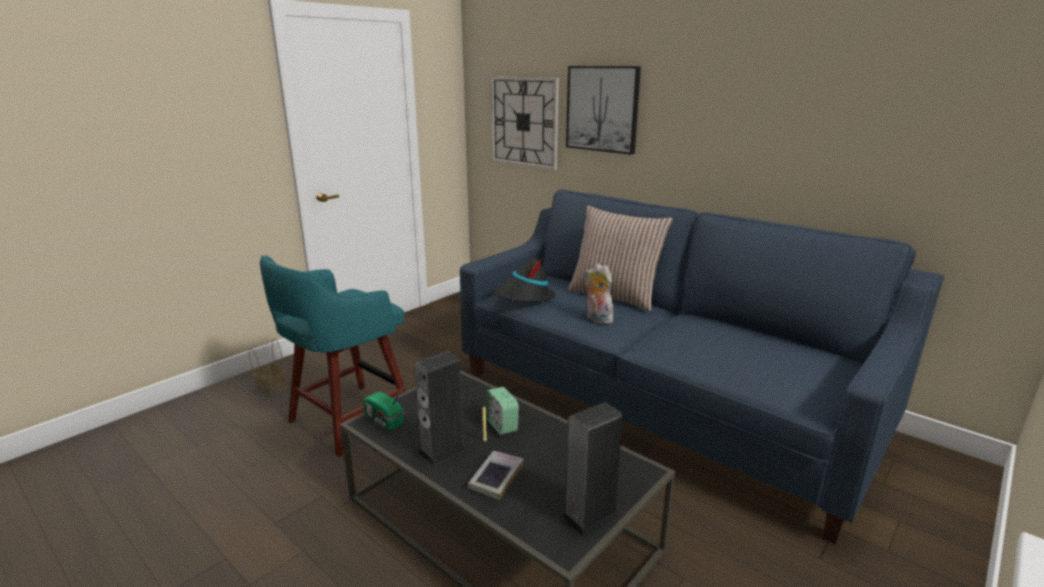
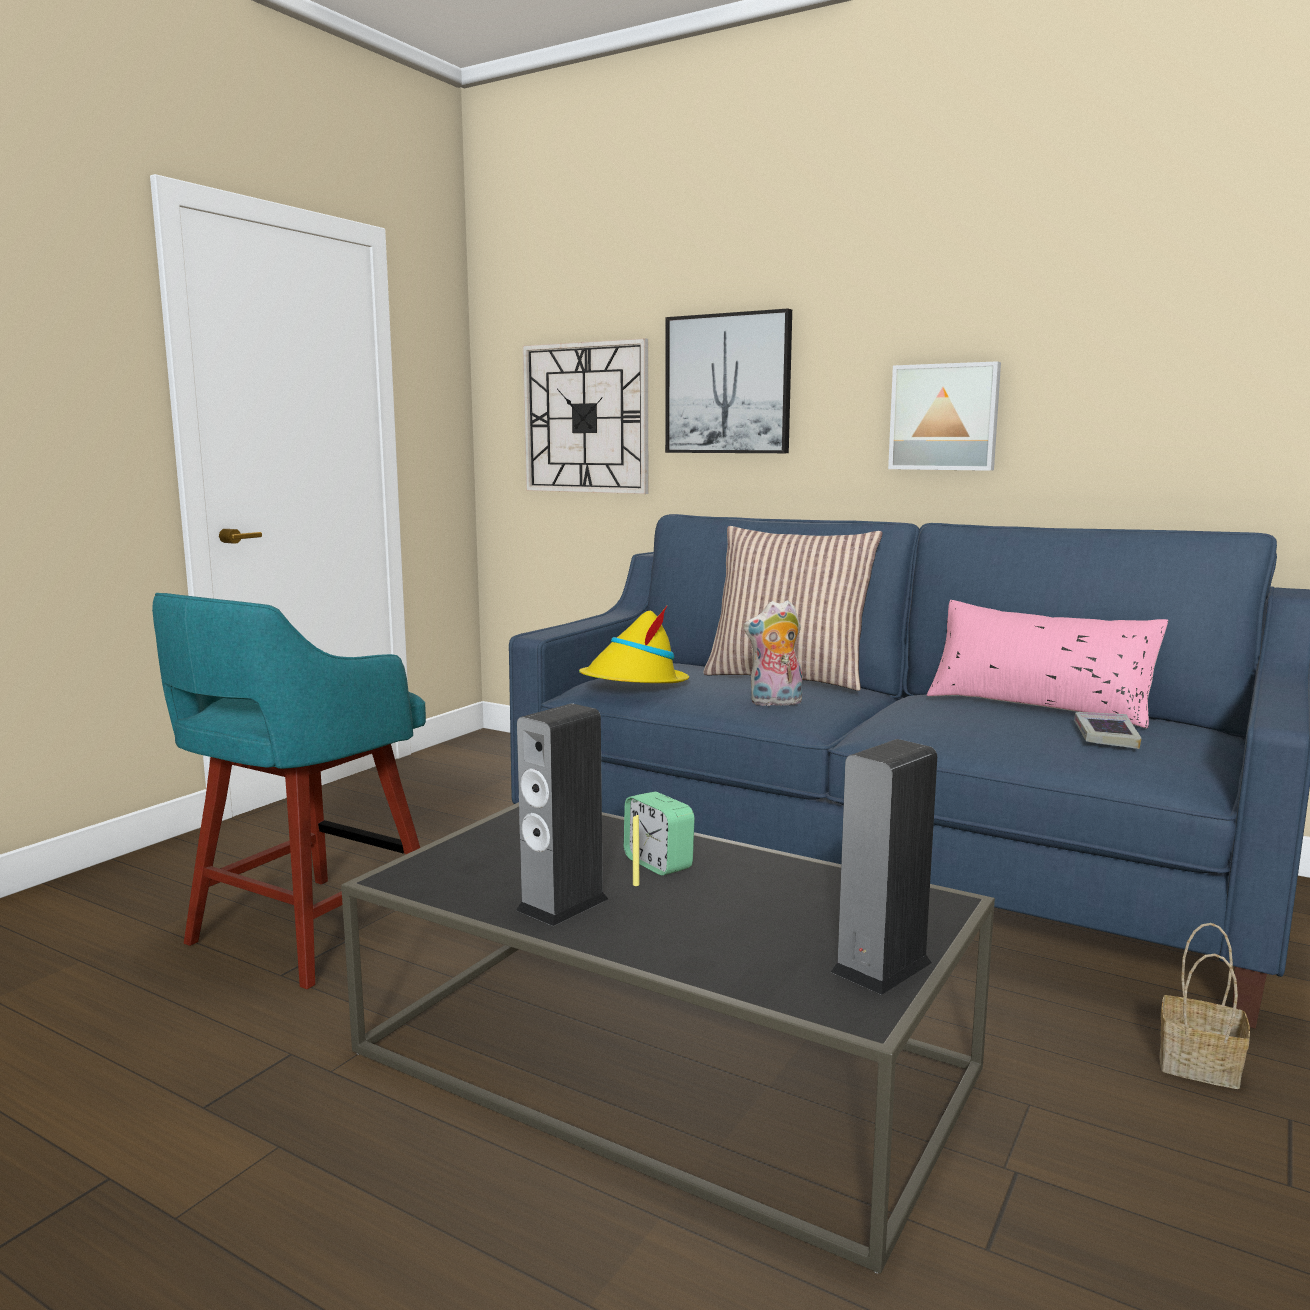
camera: 10 degrees left, 10 degrees down
(271, 388) = (131, 895): basket -> basket (1196, 1066)
(384, 420) = (429, 873): radio -> none
(496, 478) = (683, 932): book -> book (1105, 736)
(524, 297) = (634, 684): black hat -> yellow hat
(597, 319) = (775, 703): plush toy -> plush toy turned 45 degrees counterclockwise
(726, 141) = (944, 417): none -> picture
(750, 333) = (1038, 706): none -> pink pillow

